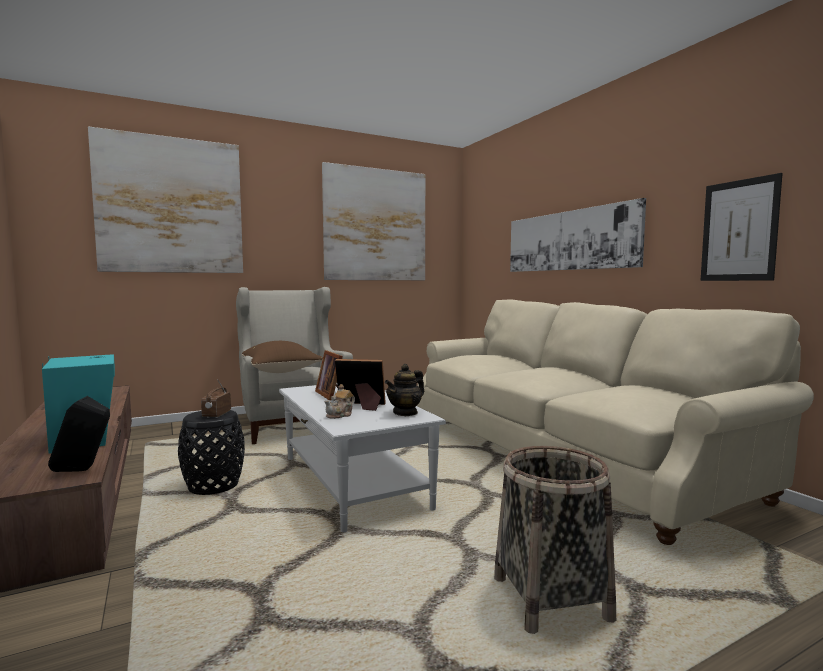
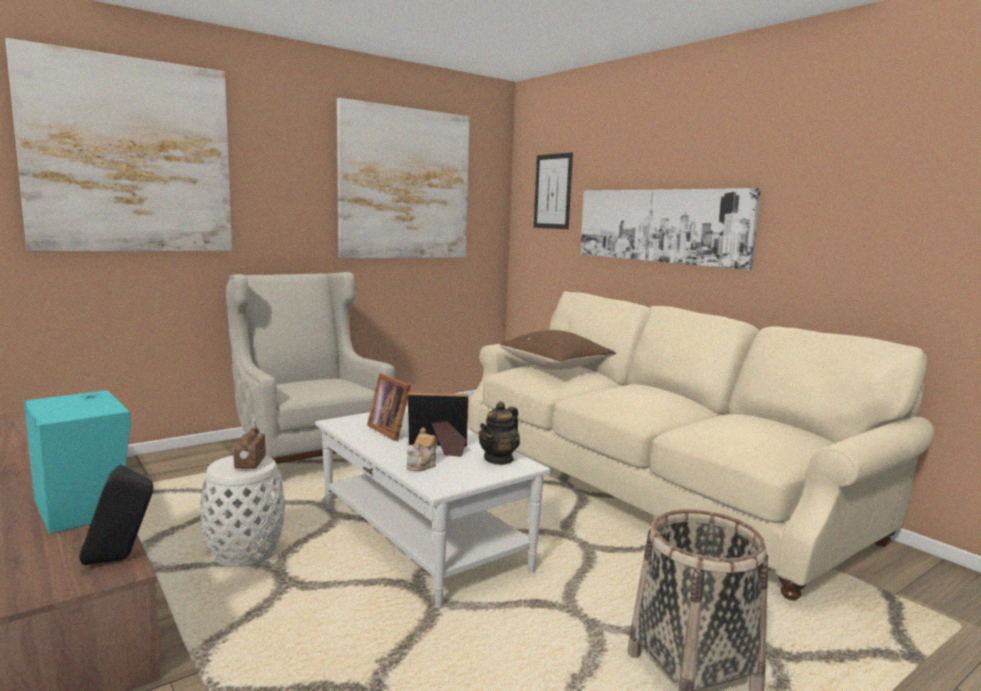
camera: 10 degrees left, 5 degrees up
(213, 486) = (245, 553): black stool -> white stool
(282, 372) = (301, 391): brown pillow -> brown pillow (557, 367)
(739, 230) = (866, 243): picture -> picture (553, 191)

